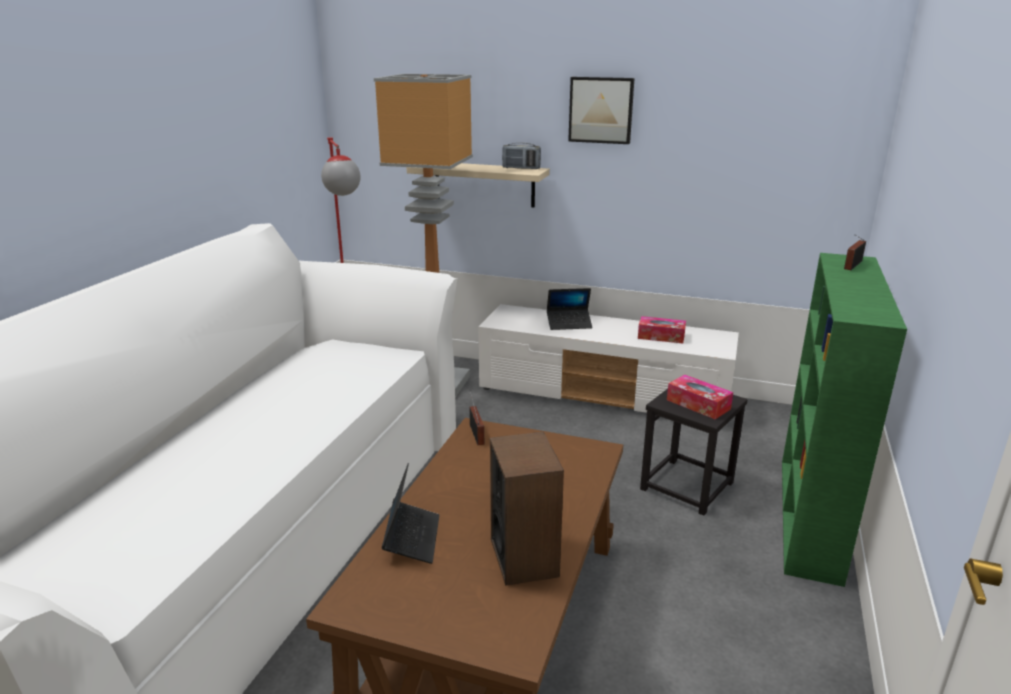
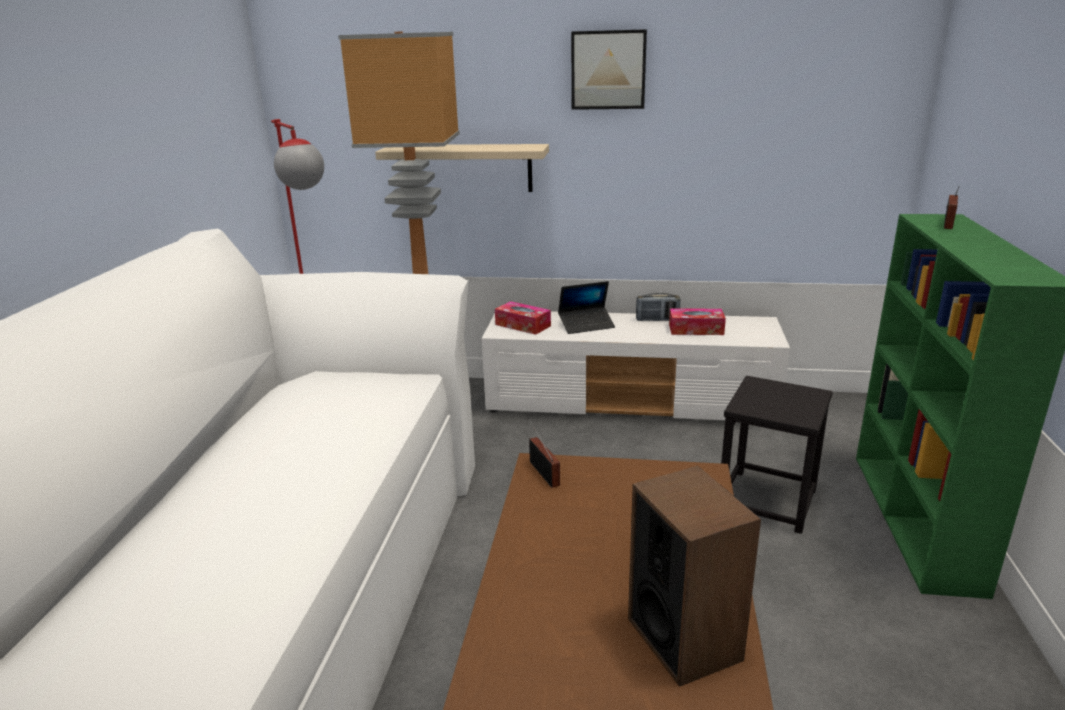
camera: 10 degrees left, 0 degrees up
(412, 538) = (522, 634): laptop -> none
(521, 168) = (516, 145): radio -> radio (657, 320)
(698, 404) = (783, 404): tissue box -> tissue box (523, 325)

